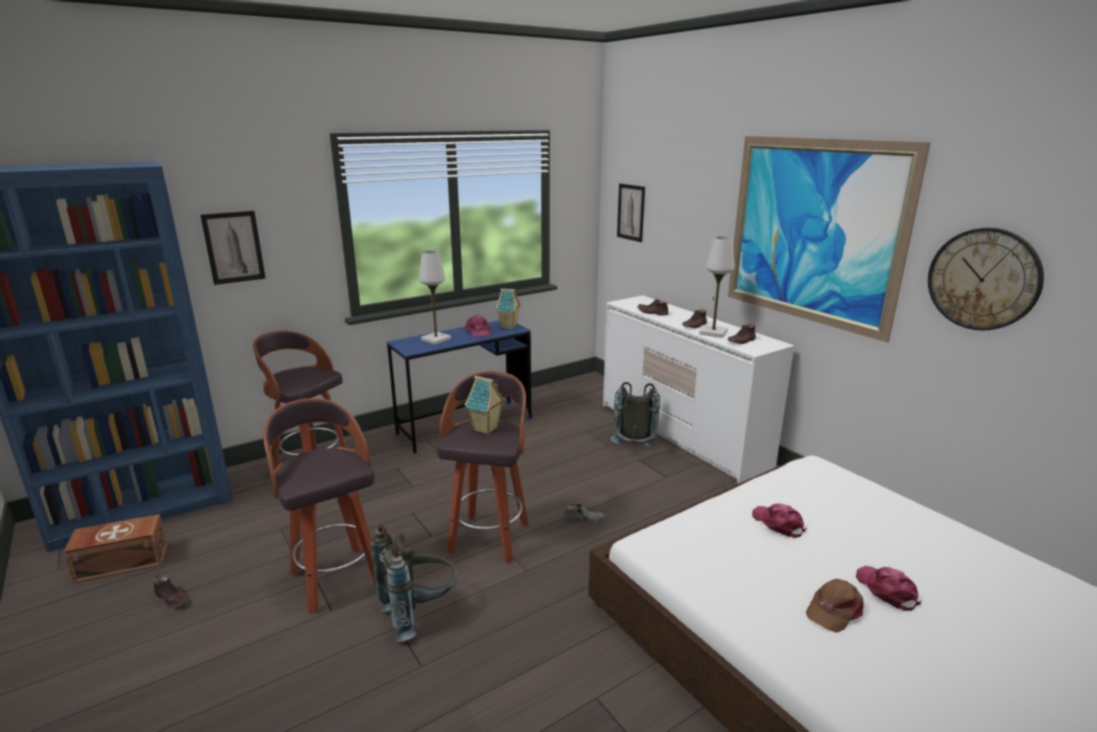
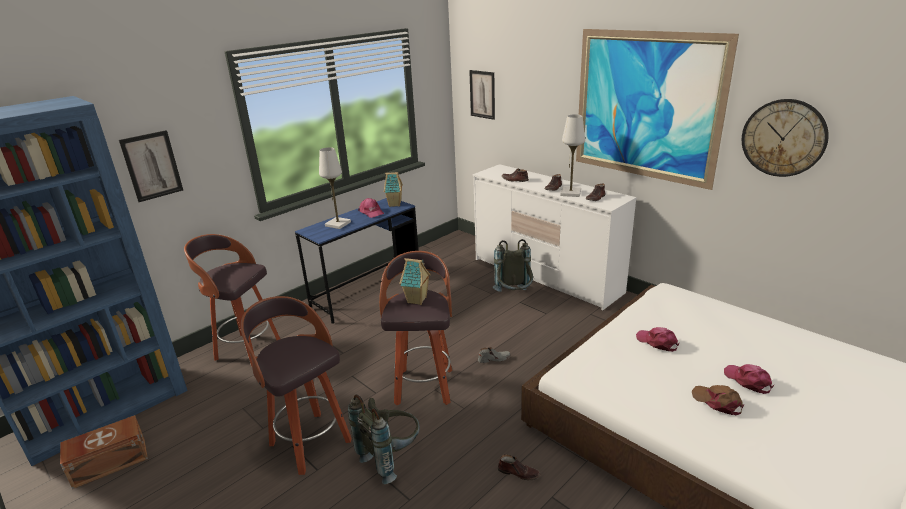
camera: 10 degrees left, 5 degrees up
(172, 598) = (172, 485): brown shoe -> brown shoe (519, 472)
(834, 610) = (717, 402): brown cap -> brown cap turned 105 degrees clockwise

